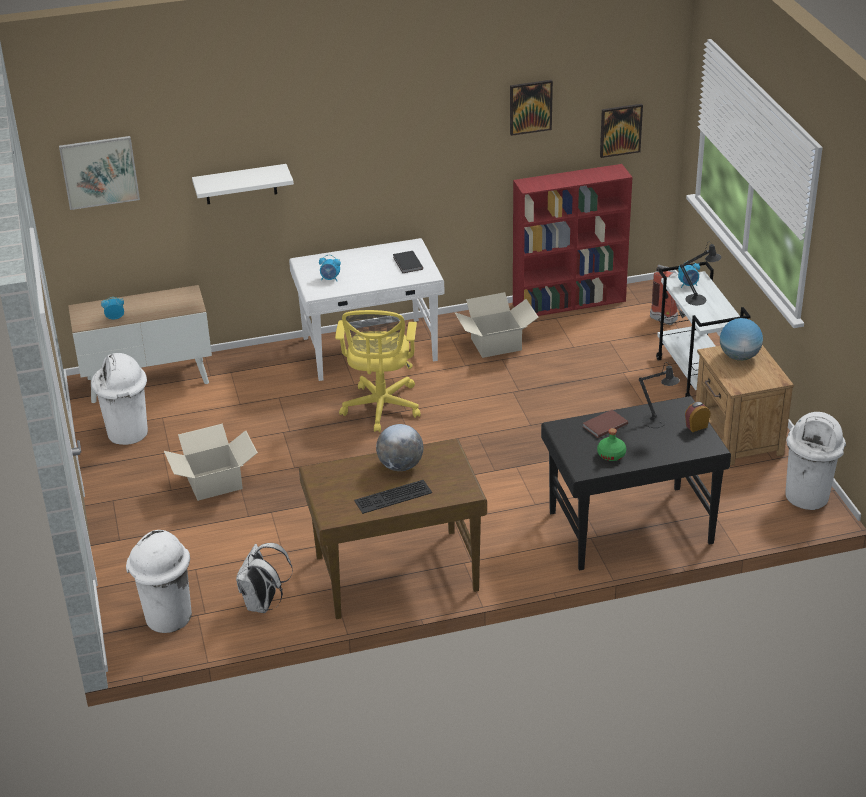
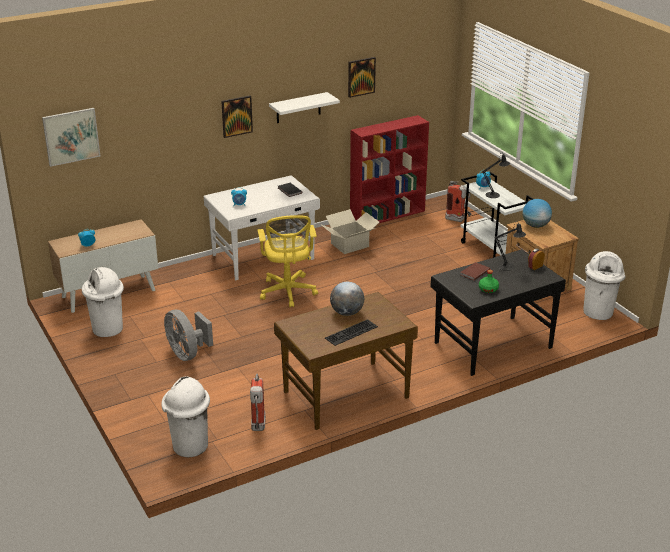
camera: 15 degrees left, 5 degrees down
(215, 483) = (187, 353): cardboard box -> grey fan
(240, 184) = (170, 141): white shelf -> white shelf (298, 108)
(263, 604) = (258, 427): white backpack -> fire extinguisher
(620, 130) = (416, 91): picture -> picture (236, 116)

